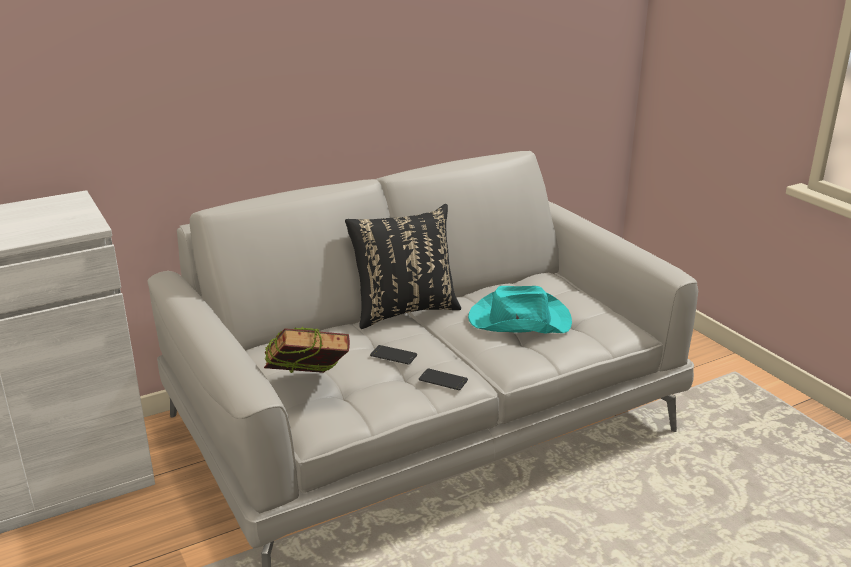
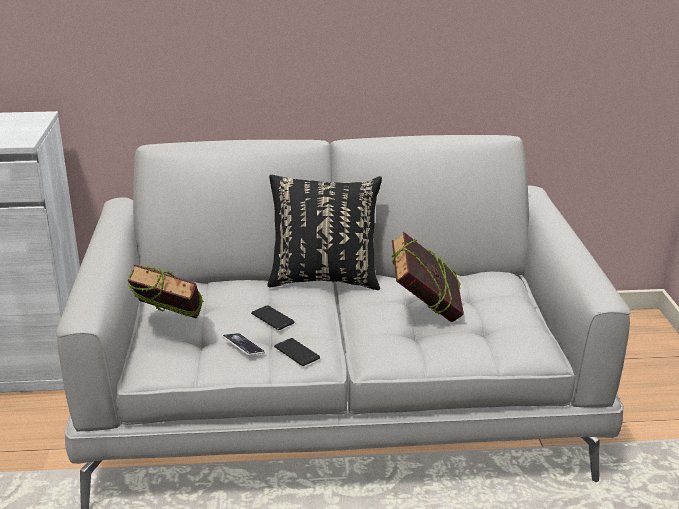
camera: 25 degrees right, 0 degrees up
(391, 387) = (243, 347): none -> phone
(518, 320) = (425, 312): turquoise hat -> book

